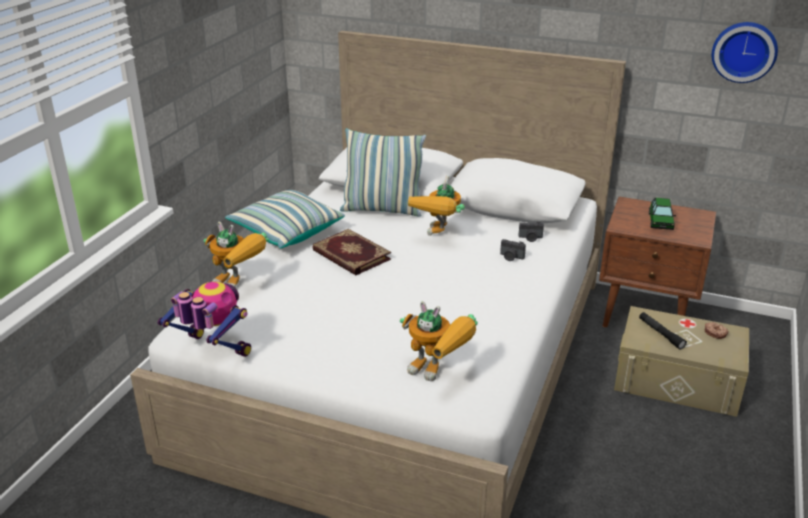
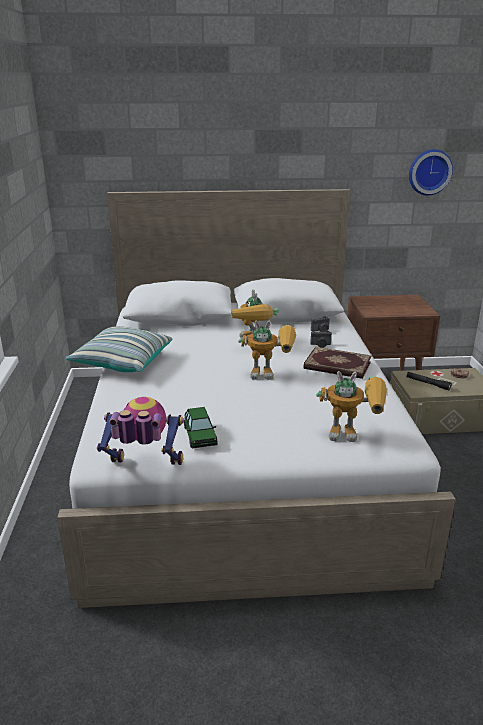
camera: 25 degrees left, 5 degrees down
(239, 284) = (118, 410): toy robot -> toy robot (271, 374)
(350, 255) = (196, 368): book -> book (337, 366)
(382, 210) = (189, 333): pillow -> none
(660, 221) = (392, 306): toy car -> toy car (200, 436)

